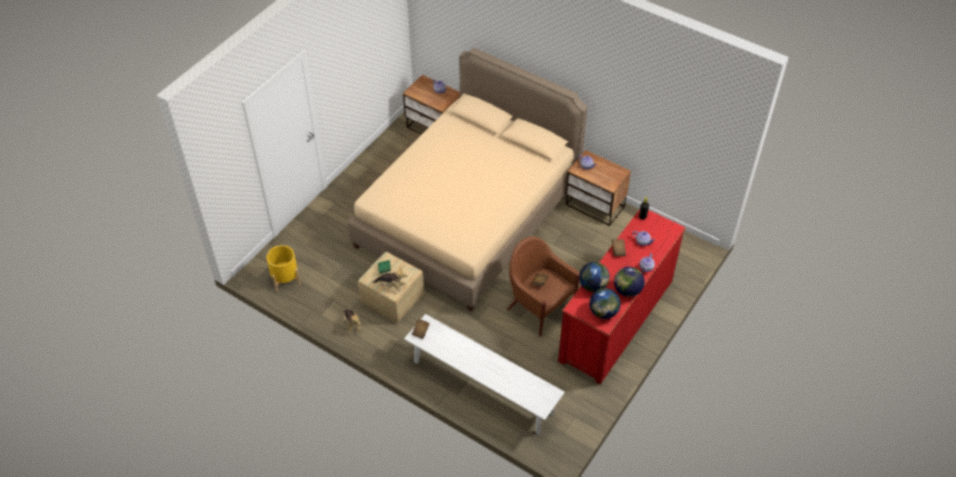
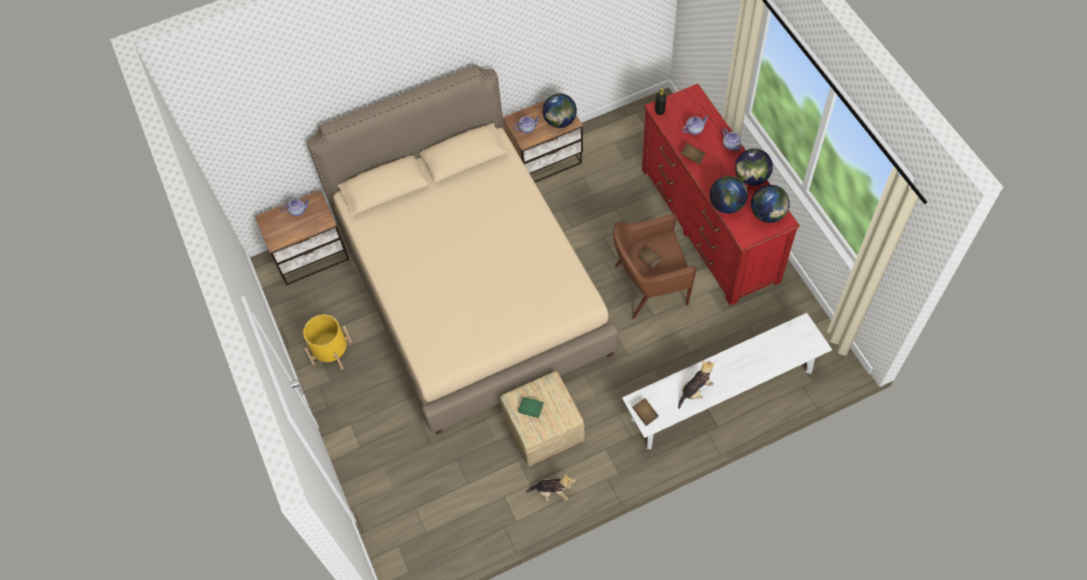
camera: 55 degrees left, 10 degrees up
(285, 279) = (433, 538): yellow planter -> yellow planter (332, 352)
(391, 286) = (559, 414): plush toy -> plush toy (695, 390)
(606, 180) = (560, 121): none -> globe

